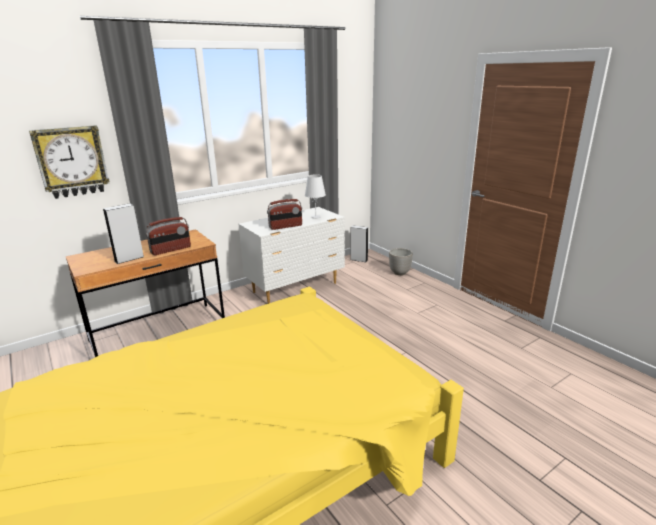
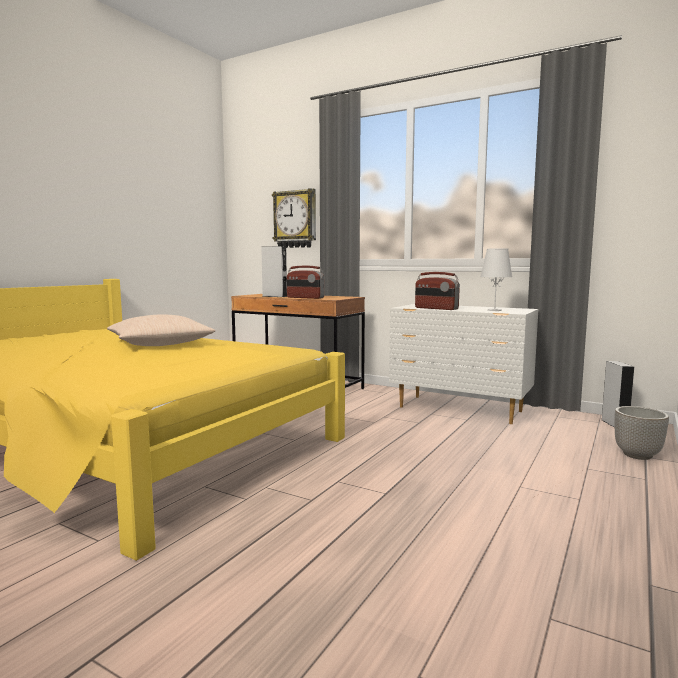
camera: 65 degrees right, 15 degrees down
(214, 358) = (160, 344): none -> beige pillow

